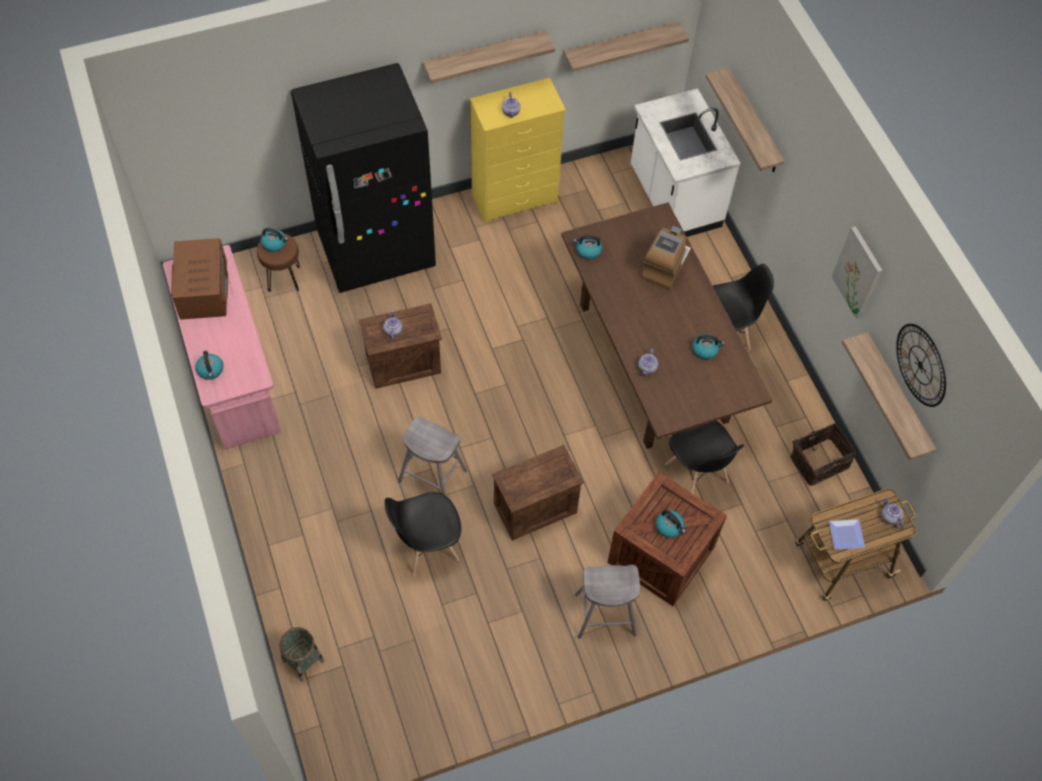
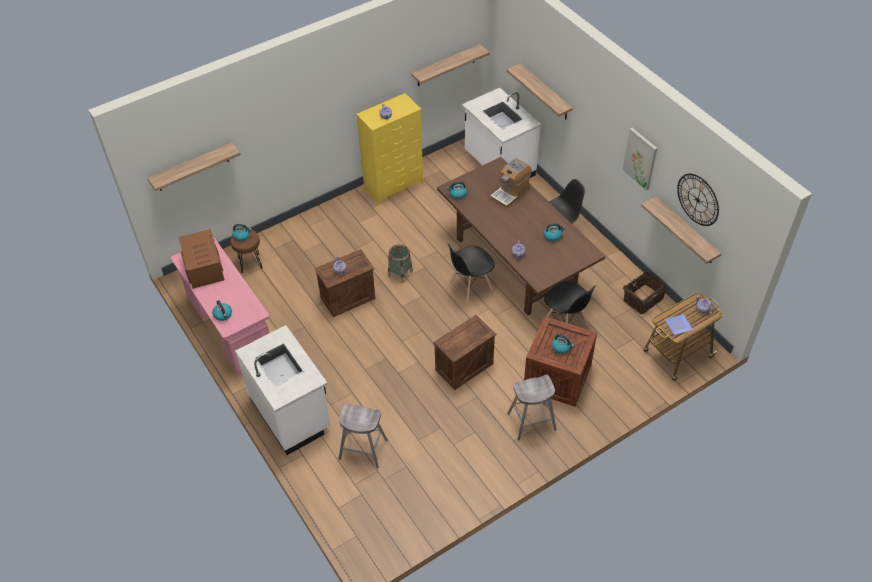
camera: 10 degrees left, 10 degrees down
(281, 522) = (291, 413): none -> white counter
(303, 660) = (332, 497): basket -> basket (400, 273)
(376, 251) = (309, 234): black fridge -> none
(427, 547) = (397, 406): black chair -> black chair (470, 287)
(433, 476) = (388, 362): grey stool -> grey stool (363, 449)
(485, 56) = (362, 82): shelf -> shelf (192, 167)
(665, 266) = (510, 193): coffee machine -> coffee machine turned 150 degrees counterclockwise

